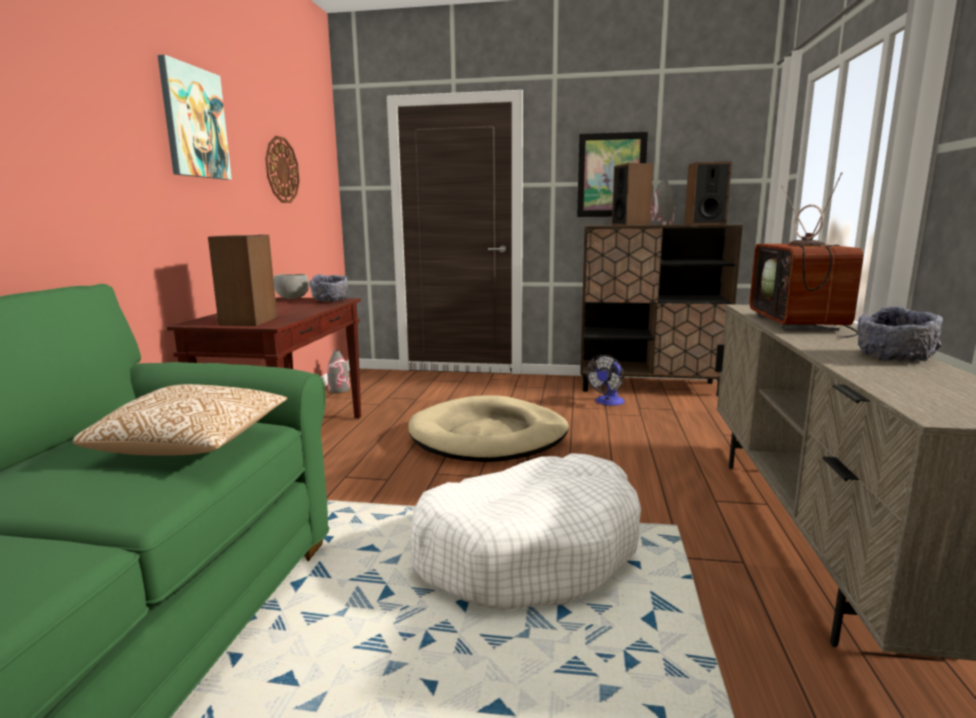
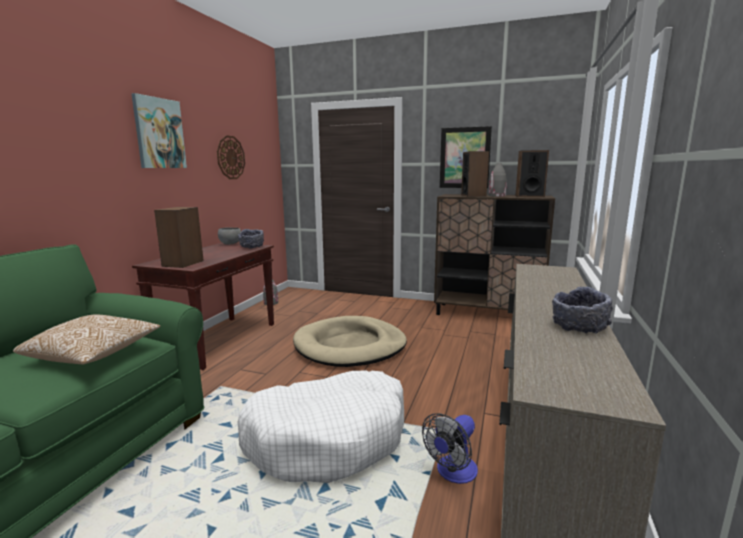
camera: 10 degrees right, 0 degrees up
(607, 402) = (449, 325): fan -> fan (453, 473)
(801, 324) = (549, 287): television -> none

